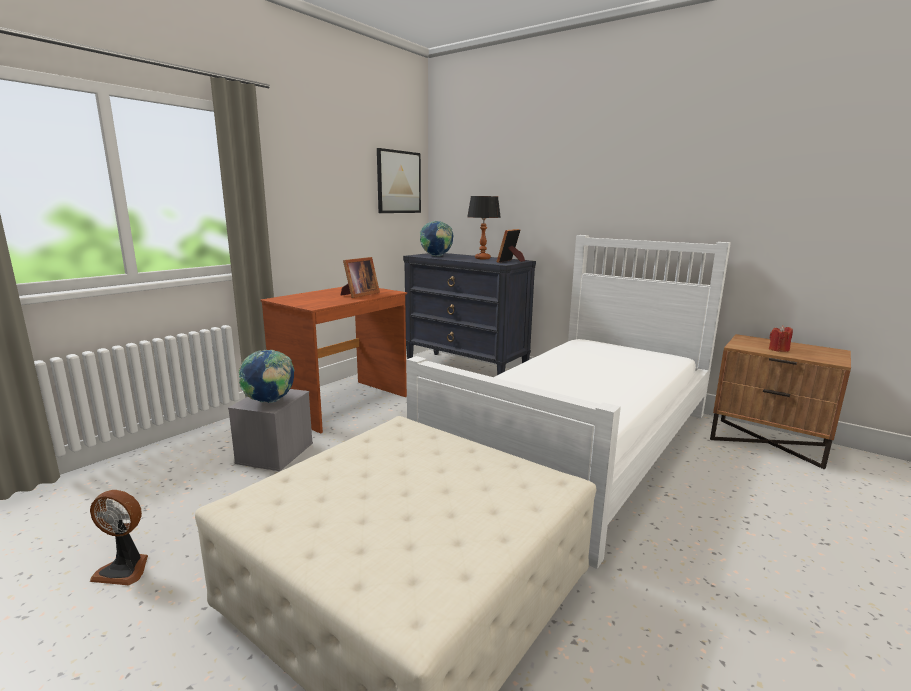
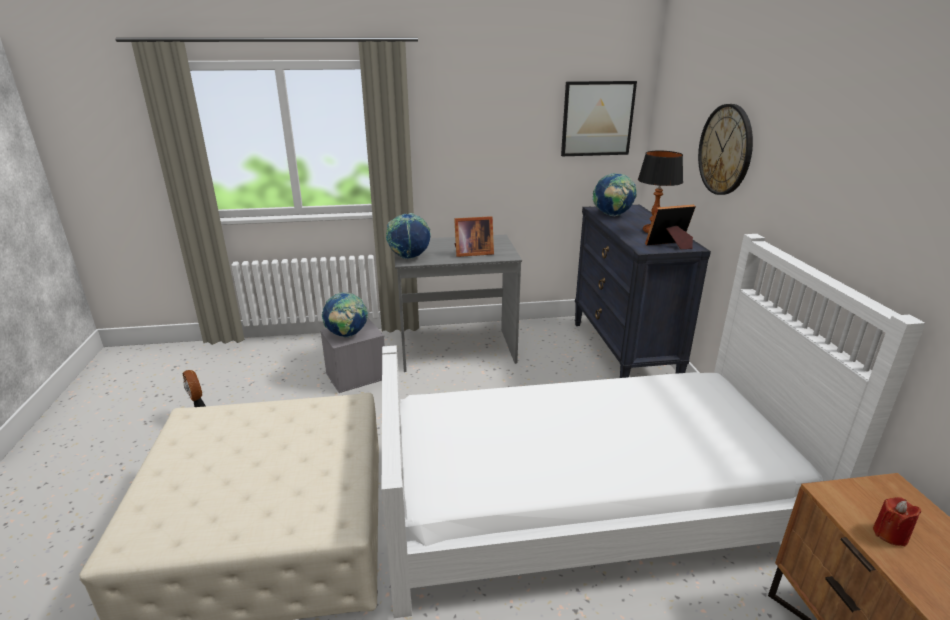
camera: 45 degrees right, 10 degrees up
(311, 304) = (409, 257): none -> globe
(343, 405) = (456, 350): brown desk -> grey desk
(529, 188) = (725, 150): none -> wall clock

